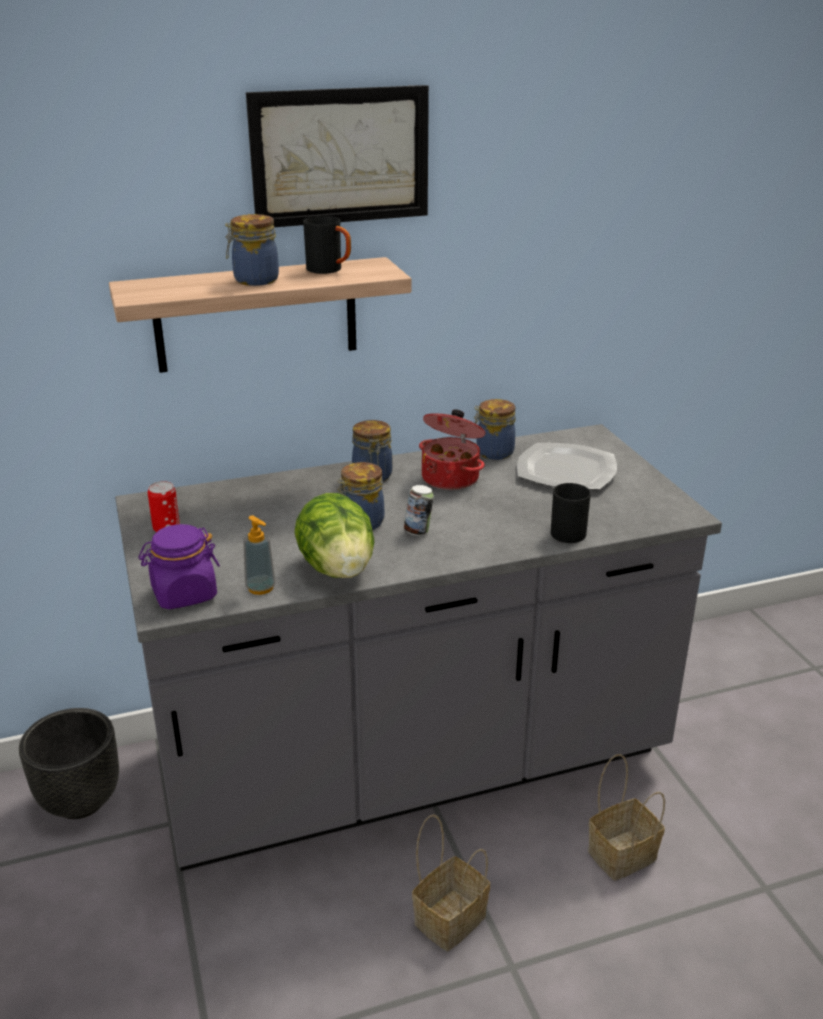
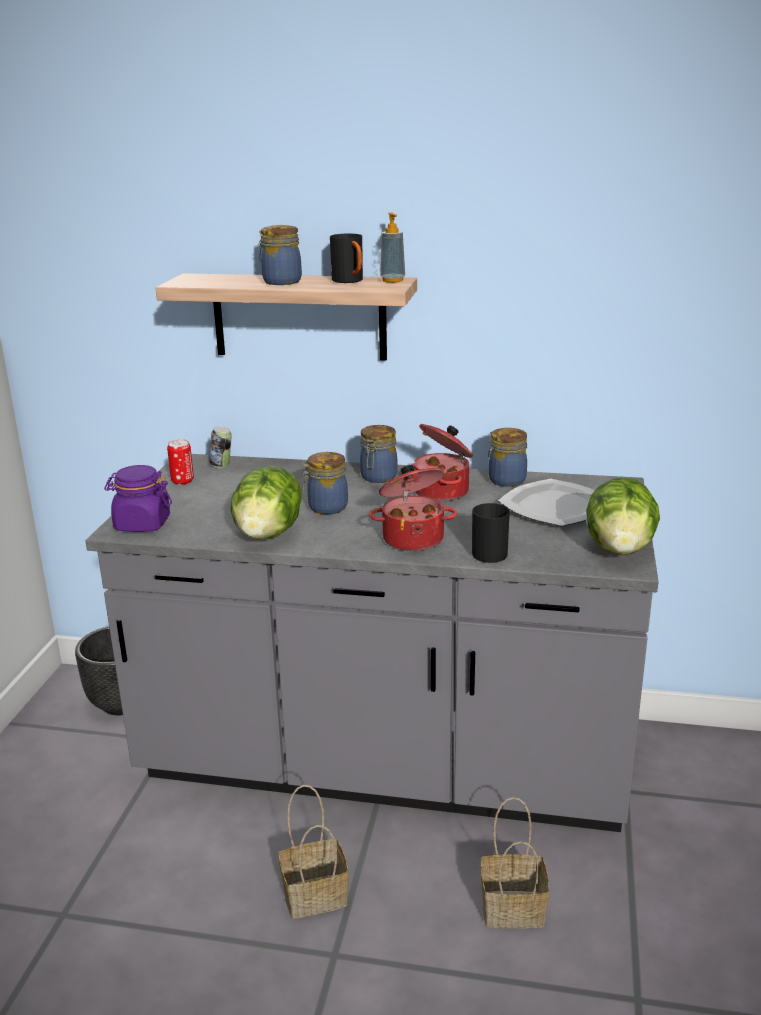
camera: 30 degrees right, 5 degrees down
(260, 588) = (197, 533): soap dispenser -> soap dispenser (392, 280)
(340, 156) = (375, 182): picture -> none
(418, 531) = (363, 524): can -> can (222, 465)
(482, 535) = (413, 538): none -> cooking pot
(663, 500) = (619, 549): none -> lettuce

